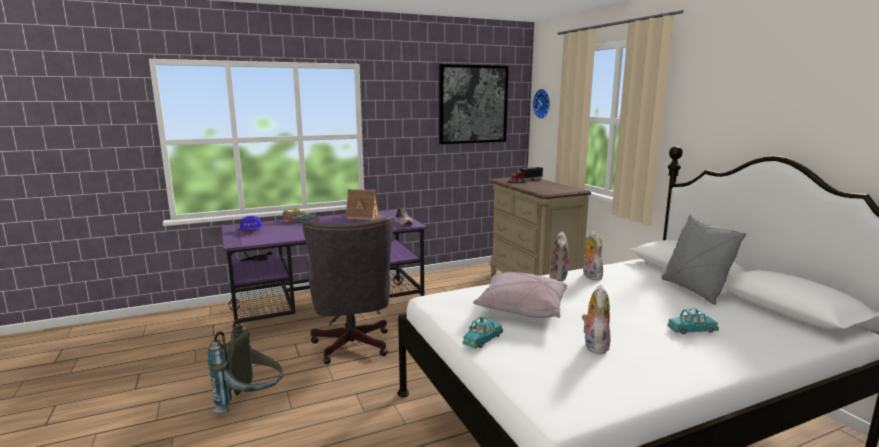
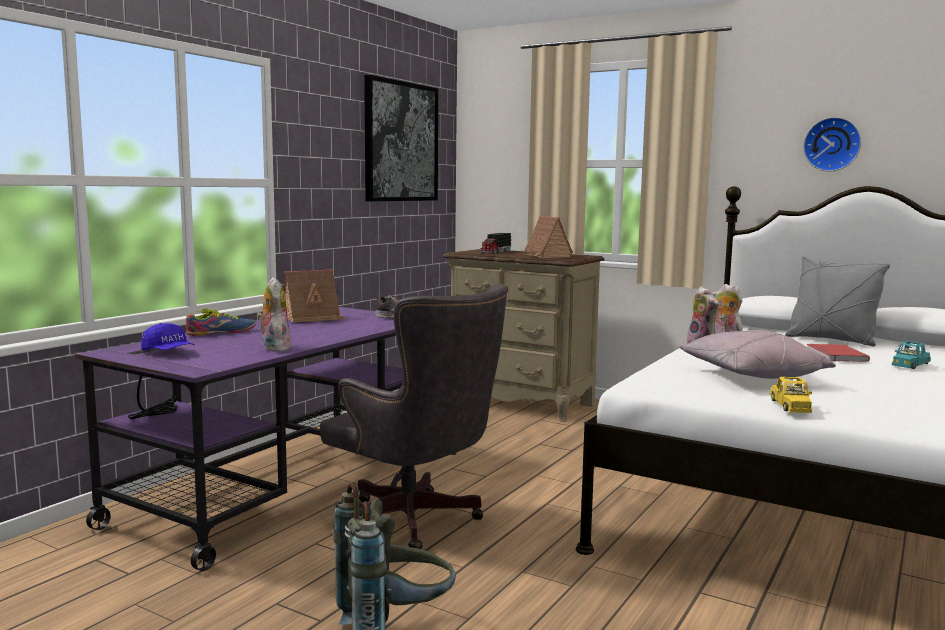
camera: 35 degrees left, 5 degrees down
(482, 339) = (790, 406): turquoise toy car -> yellow toy car
(543, 104) = (484, 146): wall clock -> wall clock (832, 144)
(546, 187) = (546, 256): none -> toy house
(594, 345) = (881, 390): plush toy -> plush toy (274, 348)
(647, 305) = (834, 355): none -> red book

